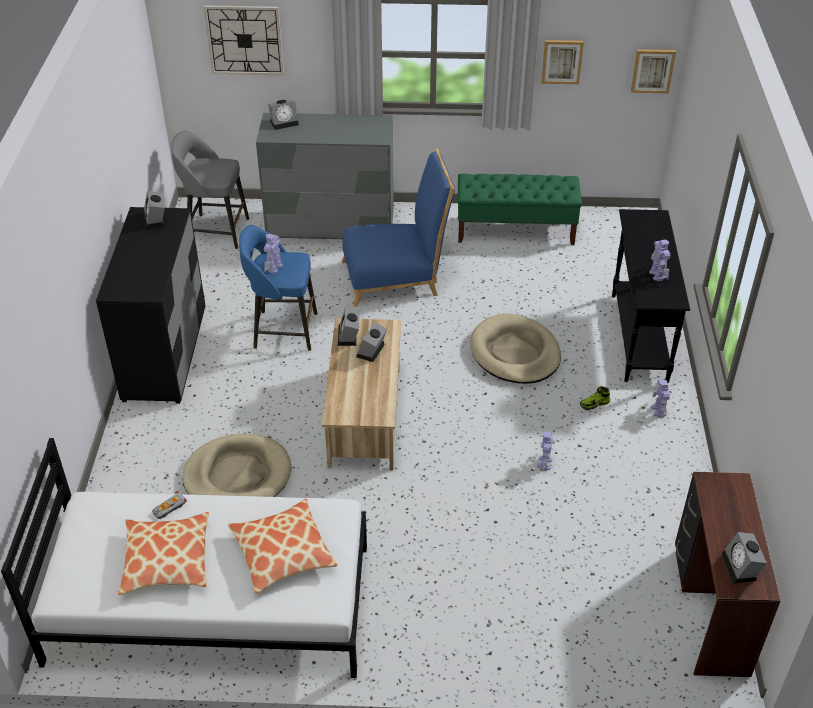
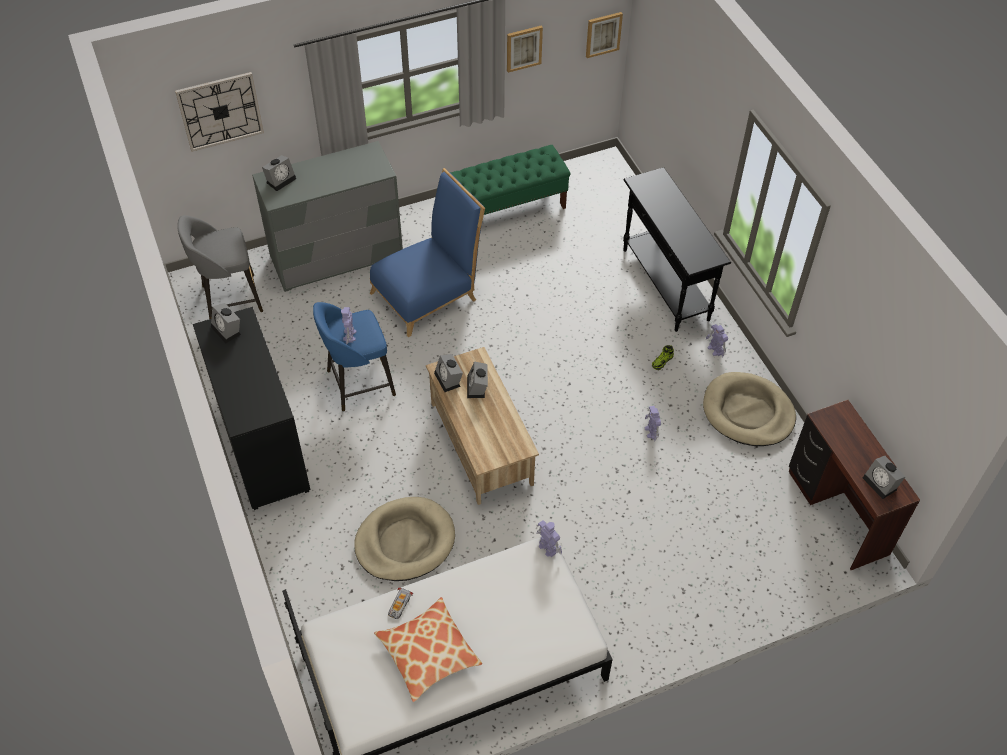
camera: 25 degrees left, 10 degrees up
(282, 553) = (519, 607): pillow -> none
(515, 353) = (573, 335): beige dog bed -> beige dog bed (748, 412)
(657, 274) = (688, 236): toy robot -> toy robot (547, 547)

